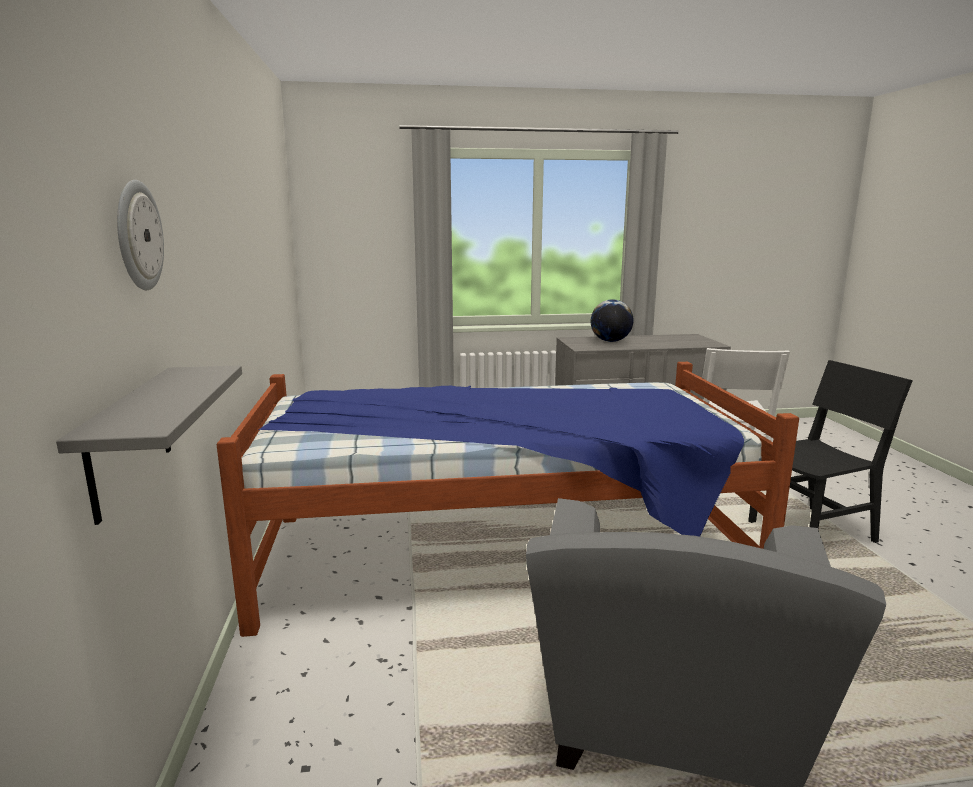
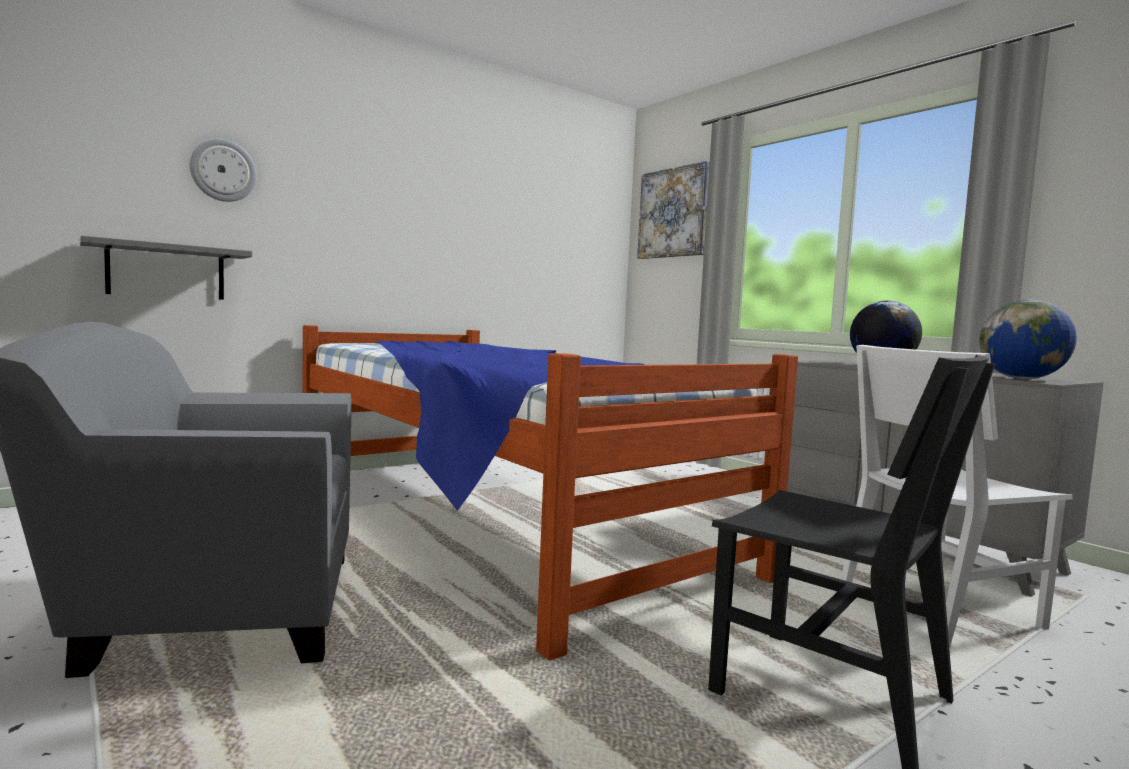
camera: 60 degrees right, 10 degrees down
(357, 207) = (673, 213): none -> picture
(697, 342) = (1022, 379): none -> globe

